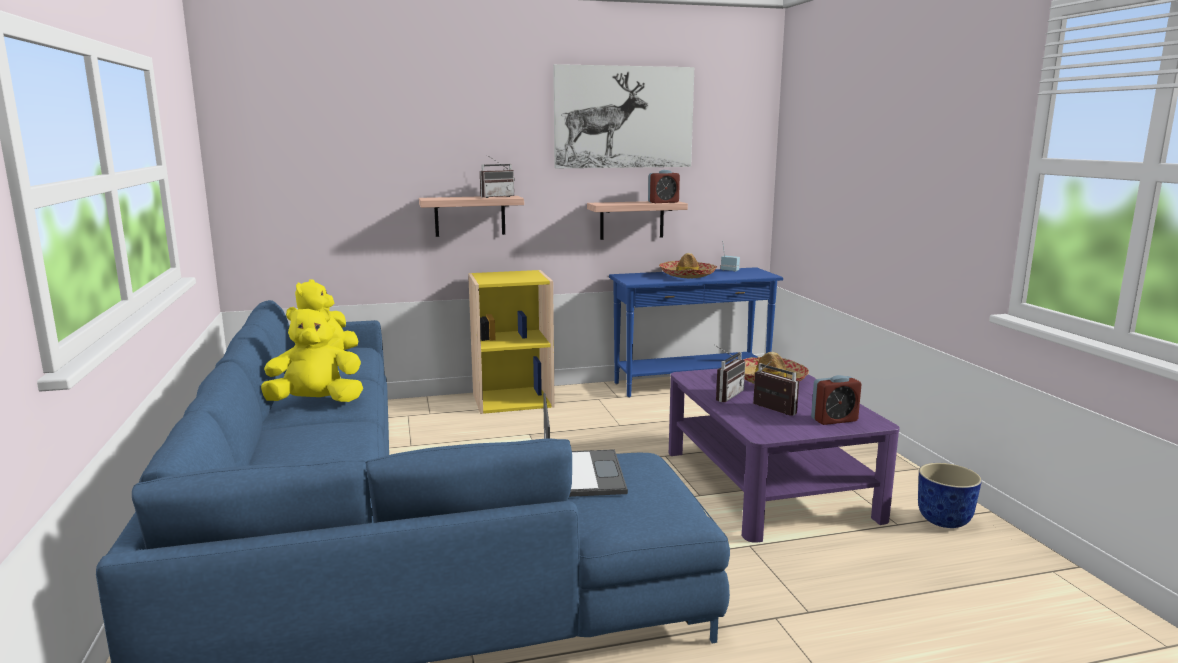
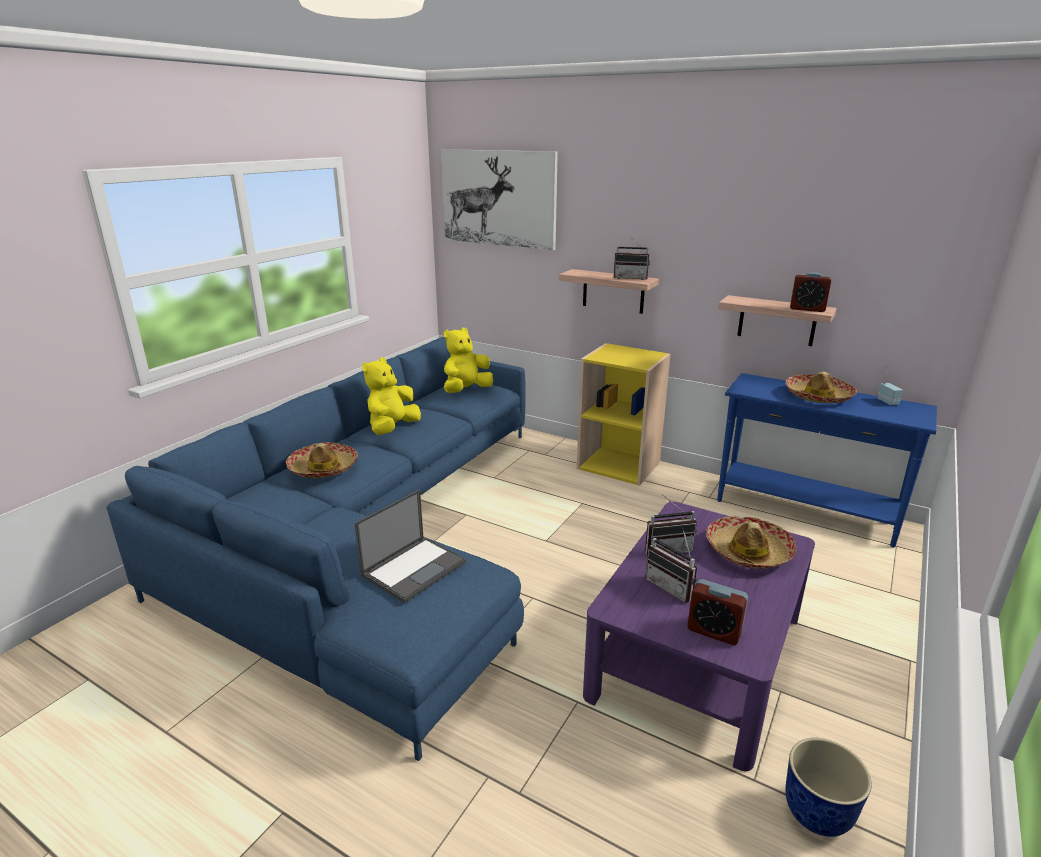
camera: 45 degrees right, 10 degrees up
(309, 451) = (323, 468): none -> hat
(315, 402) = (392, 428): yellow plush toy -> yellow plush toy turned 90 degrees counterclockwise
(623, 117) = (784, 206): picture -> picture (498, 198)
(770, 411) = (673, 587): radio -> radio turned 135 degrees clockwise

